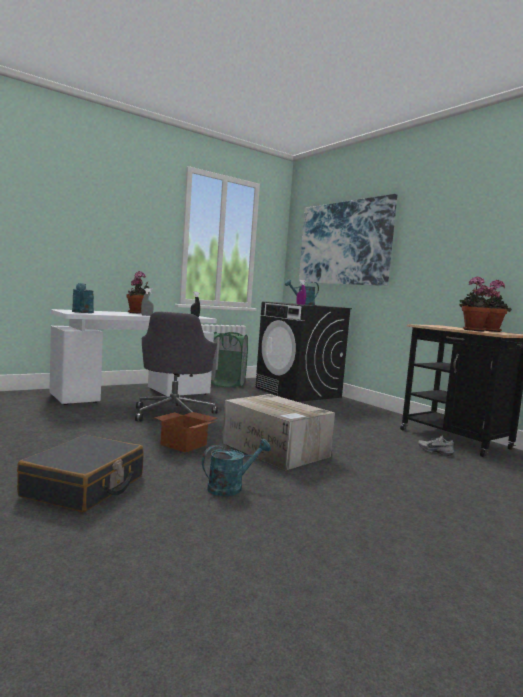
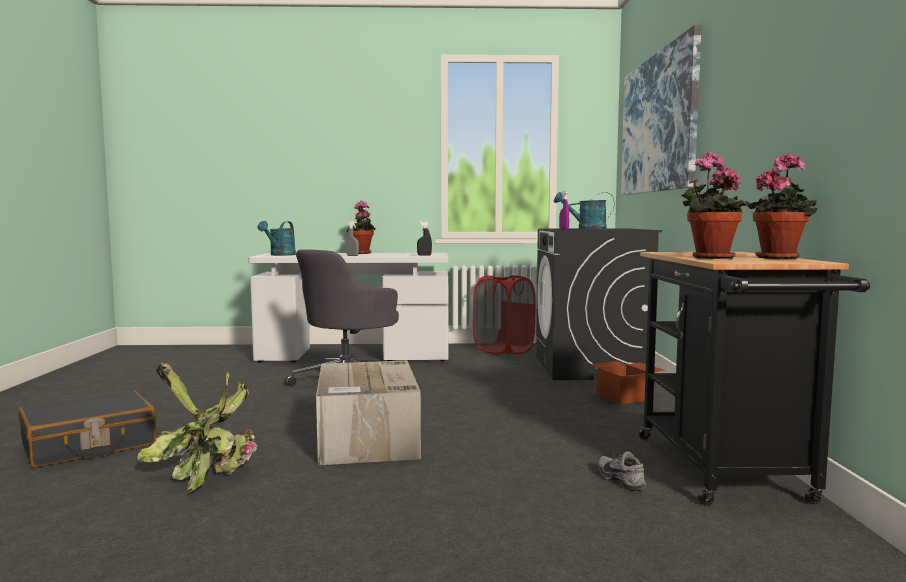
camera: 35 degrees right, 0 degrees up
(185, 444) = (276, 417): cardboard box -> cardboard box (624, 397)
(226, 384) = (503, 350): green laundry basket -> red laundry basket
(231, 487) = (209, 472): turquoise watering can -> potted plant

